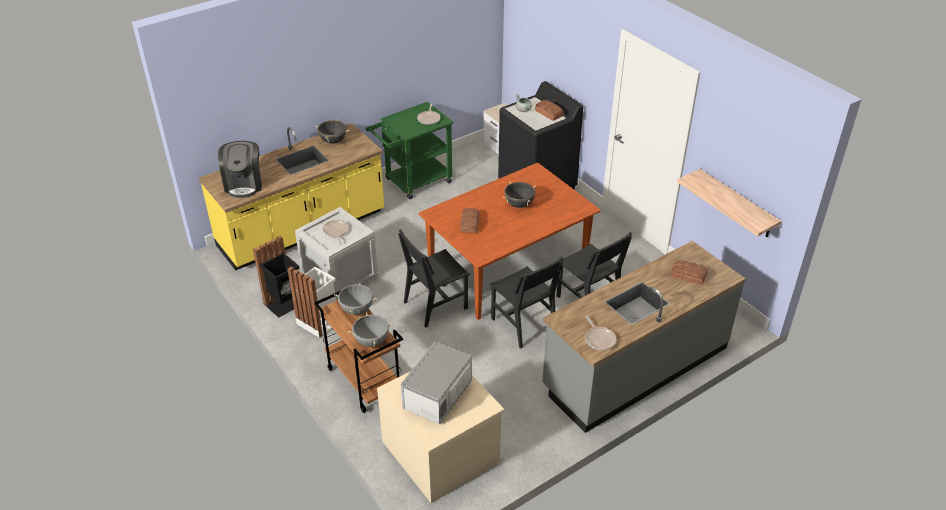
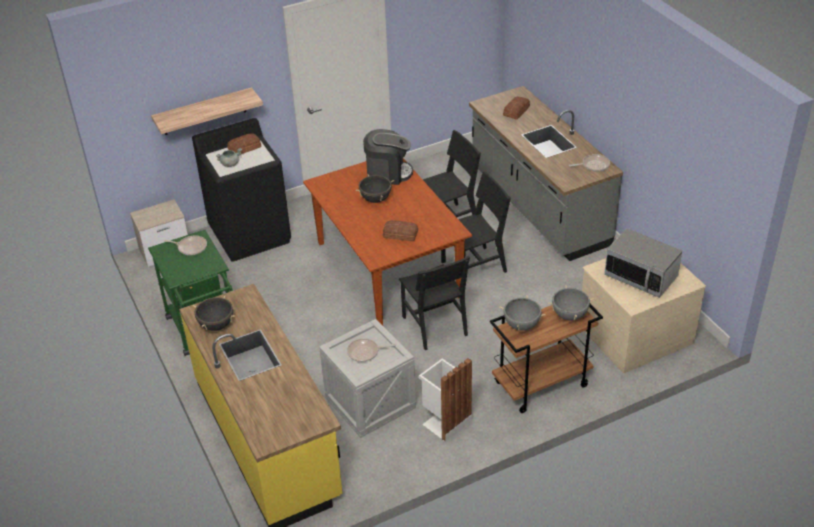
camera: 80 degrees left, 0 degrees up
(244, 184) = (289, 409): coffee machine -> coffee machine (388, 173)
(285, 304) = (409, 453): black trash can -> none
(736, 204) = (449, 60): shelf -> shelf (204, 112)

